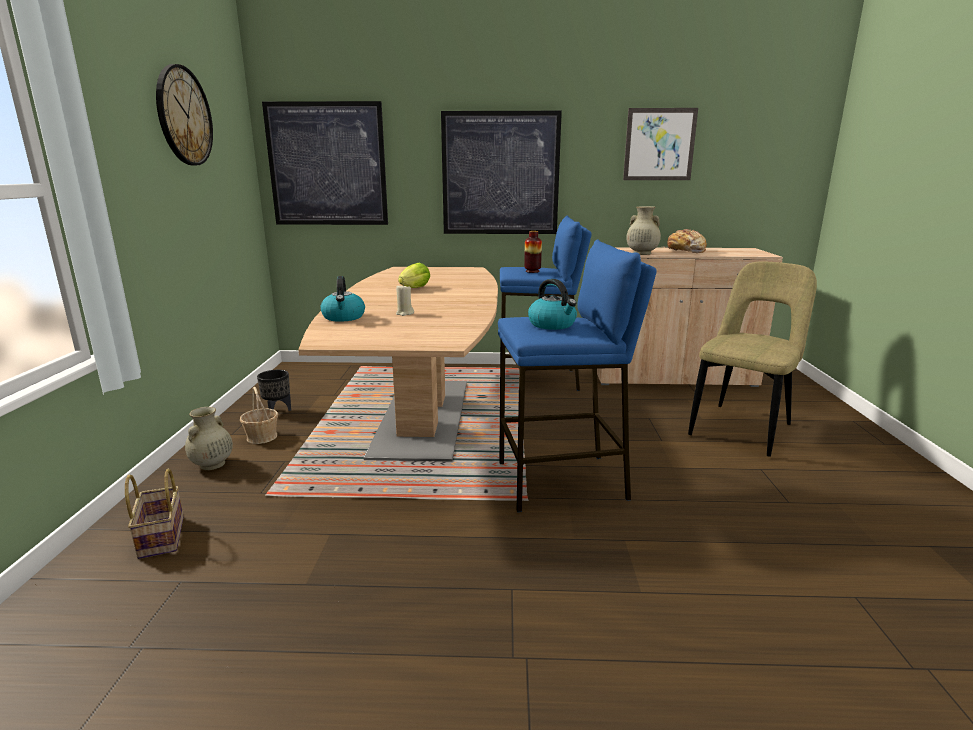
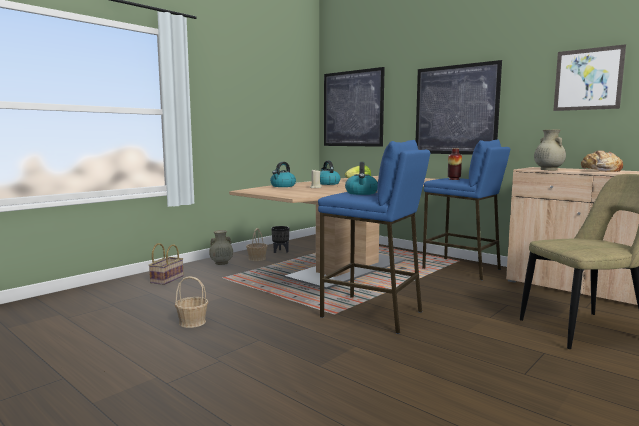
camera: 40 degrees right, 10 degrees down
(184, 116) = (261, 82): wall clock -> none
(365, 608) = (192, 322): none -> basket
(388, 299) = (327, 183): none -> kettle

